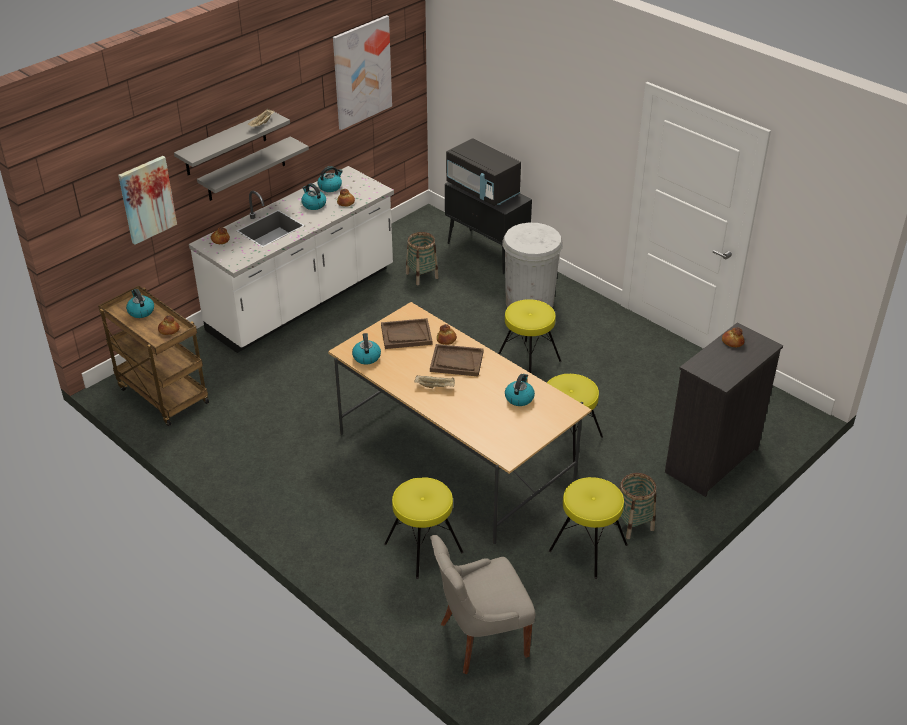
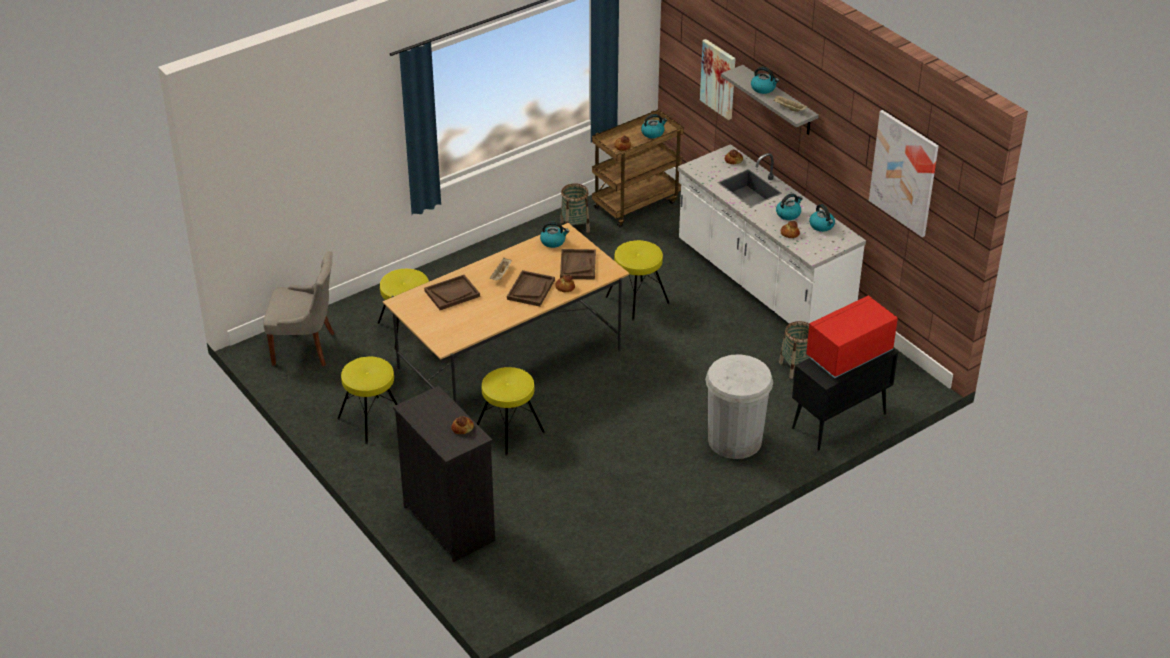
camera: 100 degrees right, 0 degrees up
(246, 169) = (789, 140): grey shelf -> none
(479, 417) = (452, 293): none -> brown tray
(481, 639) = (305, 348): grey chair -> grey chair turned 105 degrees clockwise
(482, 190) = (848, 355): black microwave -> red microwave
(519, 398) = (469, 318): kettle -> kettle (763, 88)
(527, 361) = (632, 423): yellow stool -> yellow stool (638, 300)
(633, 524) = (388, 452): basket -> basket (574, 227)

